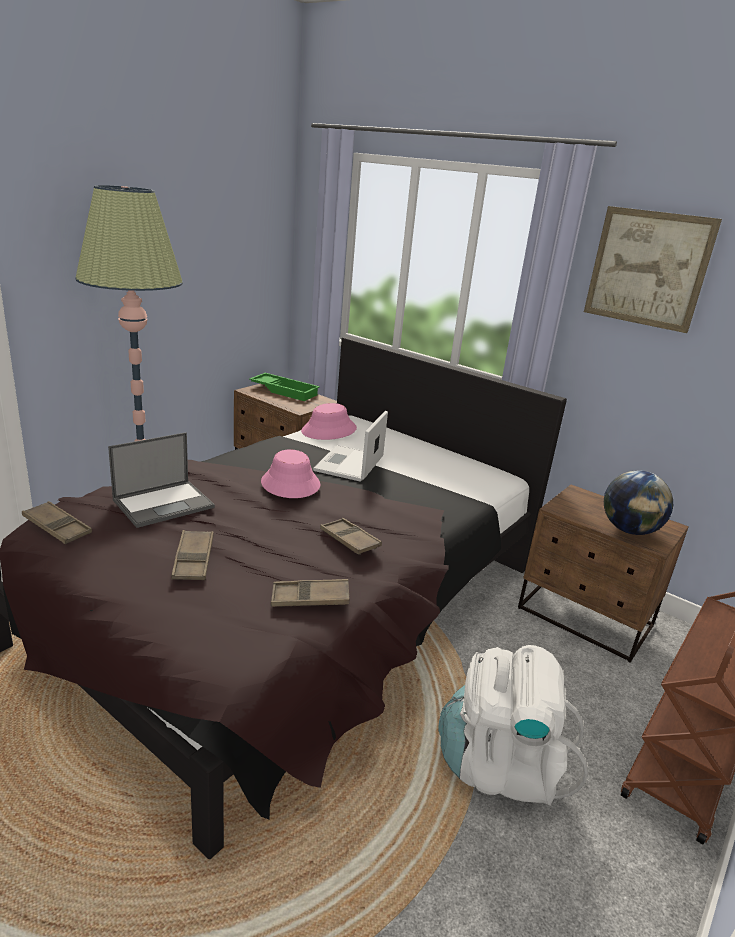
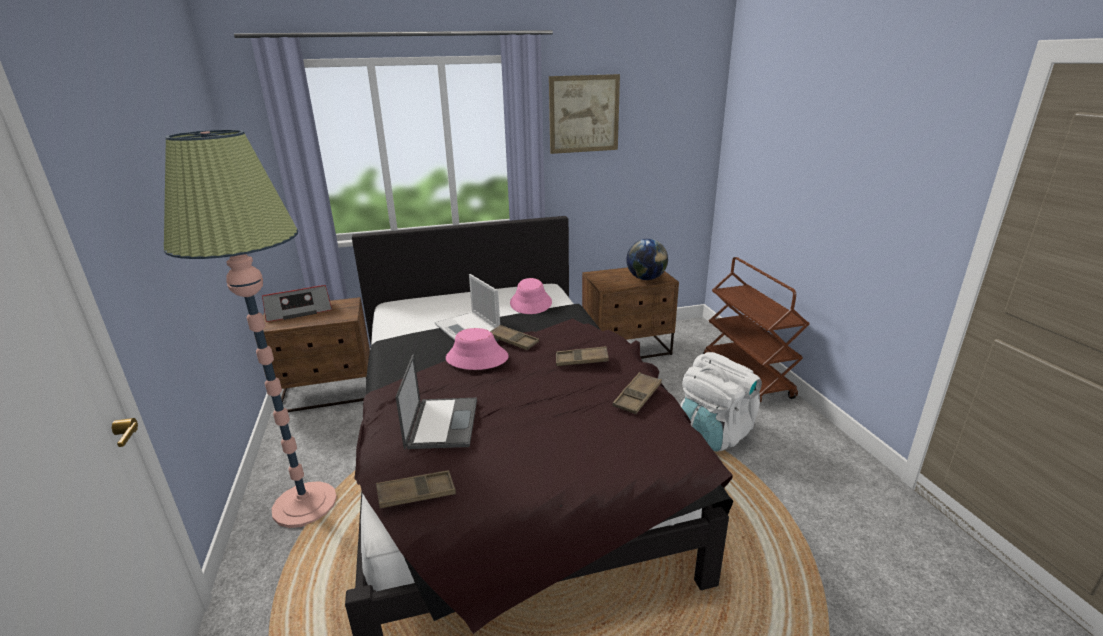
camera: 50 degrees left, 0 degrees up
(193, 560) = (547, 431): brown tray -> brown tray (513, 341)
(285, 391) = (299, 311): green tray -> radio
(329, 430) = (400, 318): pink hat -> pink hat (531, 303)

